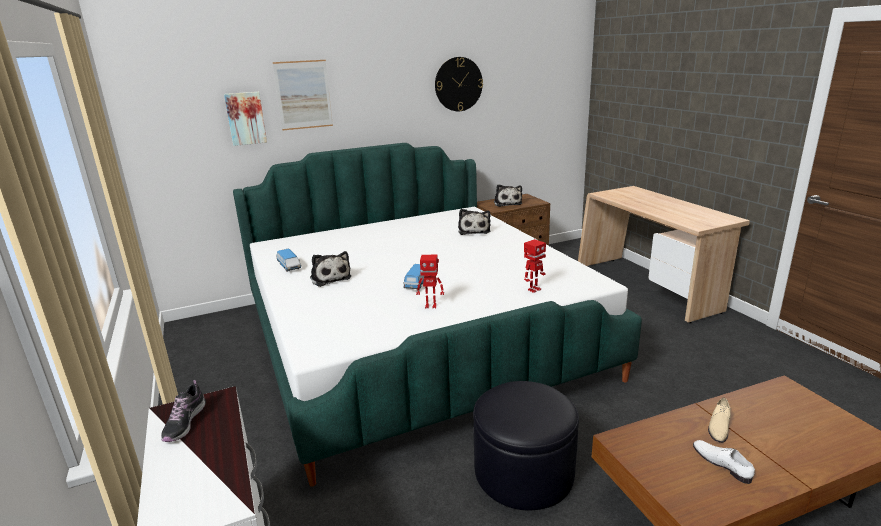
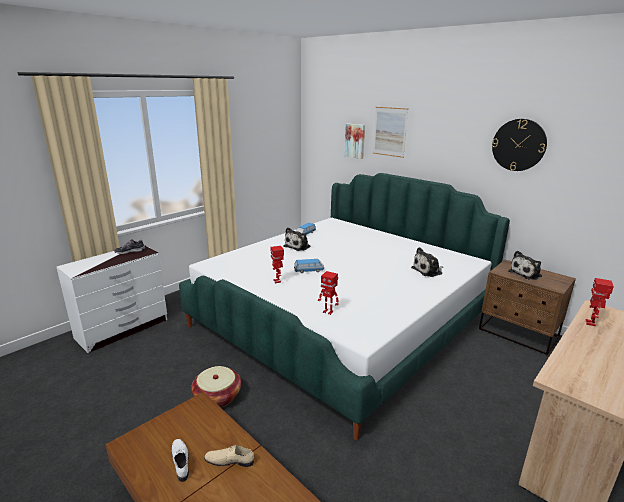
camera: 65 degrees right, 0 degrees up
(524, 472) = (217, 397): black ottoman -> basket
(625, 200) = (591, 323): none -> toy robot
(722, 463) = (181, 460): white shoe -> white shoe turned 60 degrees counterclockwise

